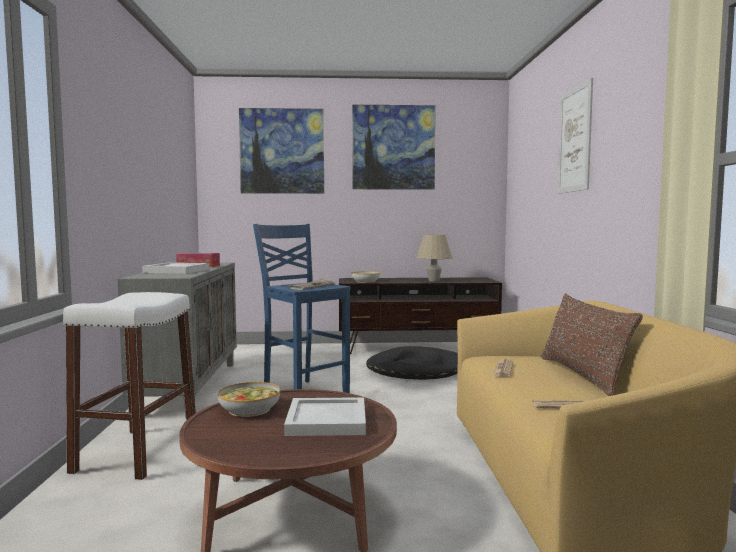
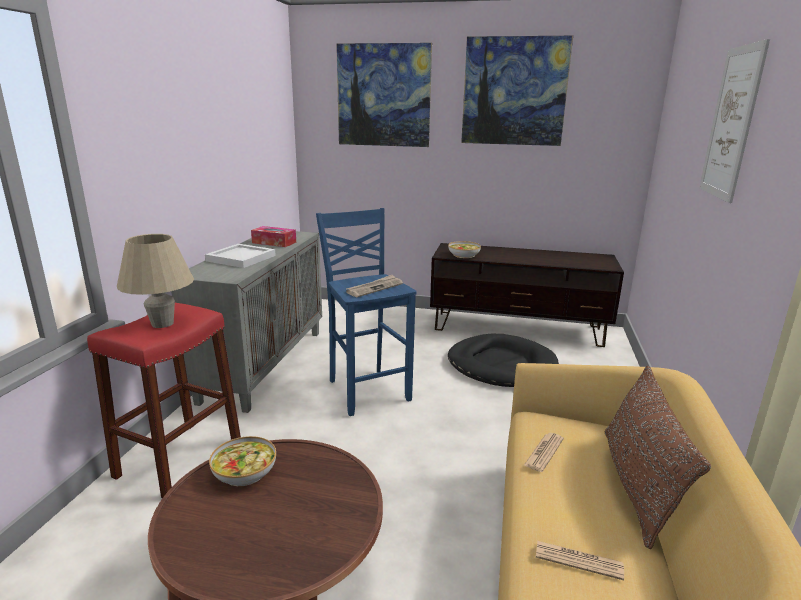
camera: 15 degrees right, 15 degrees up
(137, 453) = (180, 458): white stool -> red stool
(328, 420) = (310, 509): white tray -> none
(434, 280) = (543, 259): beige table lamp -> beige table lamp (162, 324)

